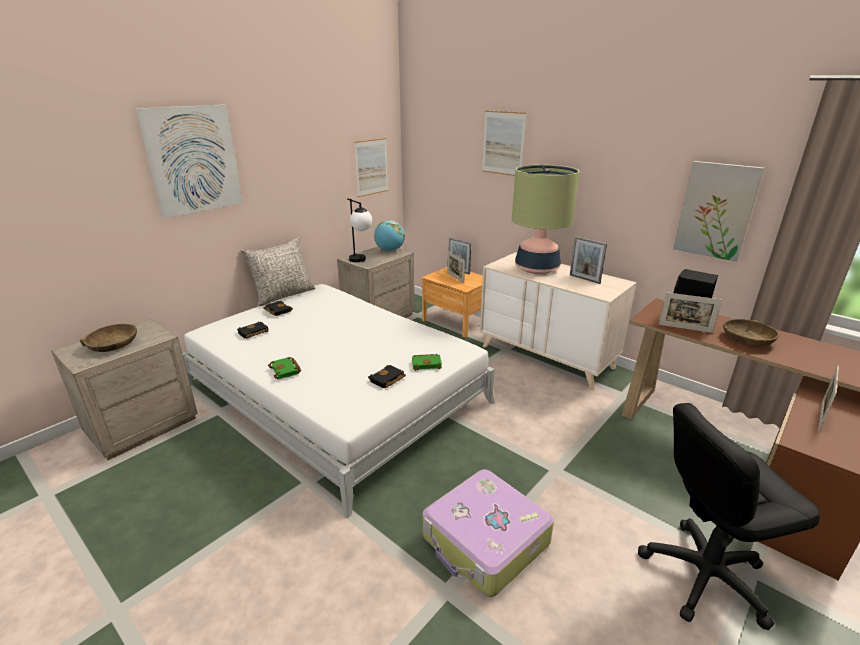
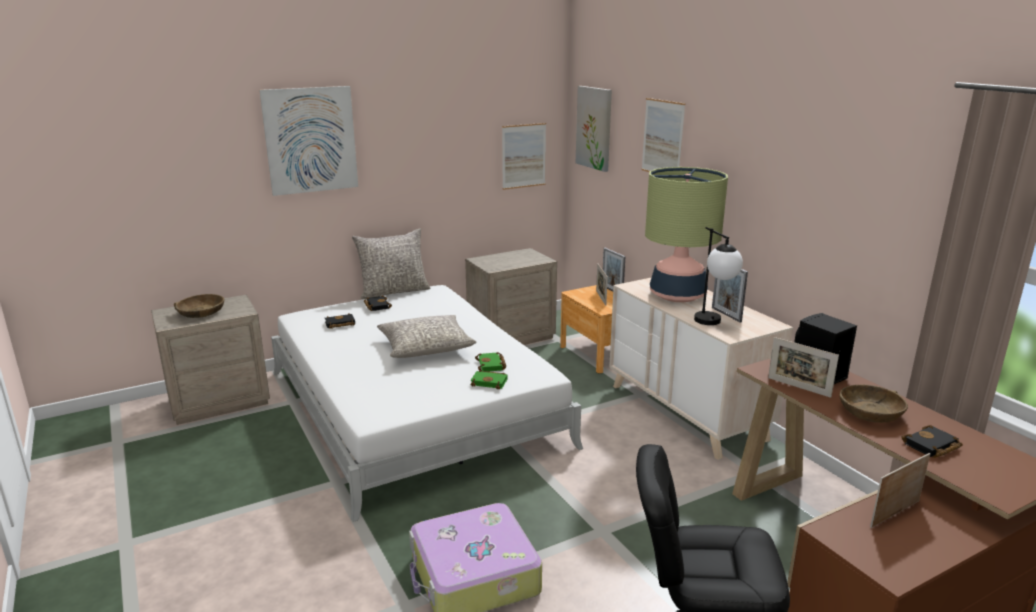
camera: 20 degrees right, 5 degrees down
(286, 370) = (345, 364): green book -> green book (492, 365)
(349, 341) = (426, 347): none -> grey pillow
(361, 261) = (489, 264): table lamp -> table lamp (713, 324)
(387, 380) = (436, 390): black book -> black book (931, 446)
(390, 250) = (531, 255): globe -> none
(716, 210) = (876, 242): picture -> picture (594, 128)

